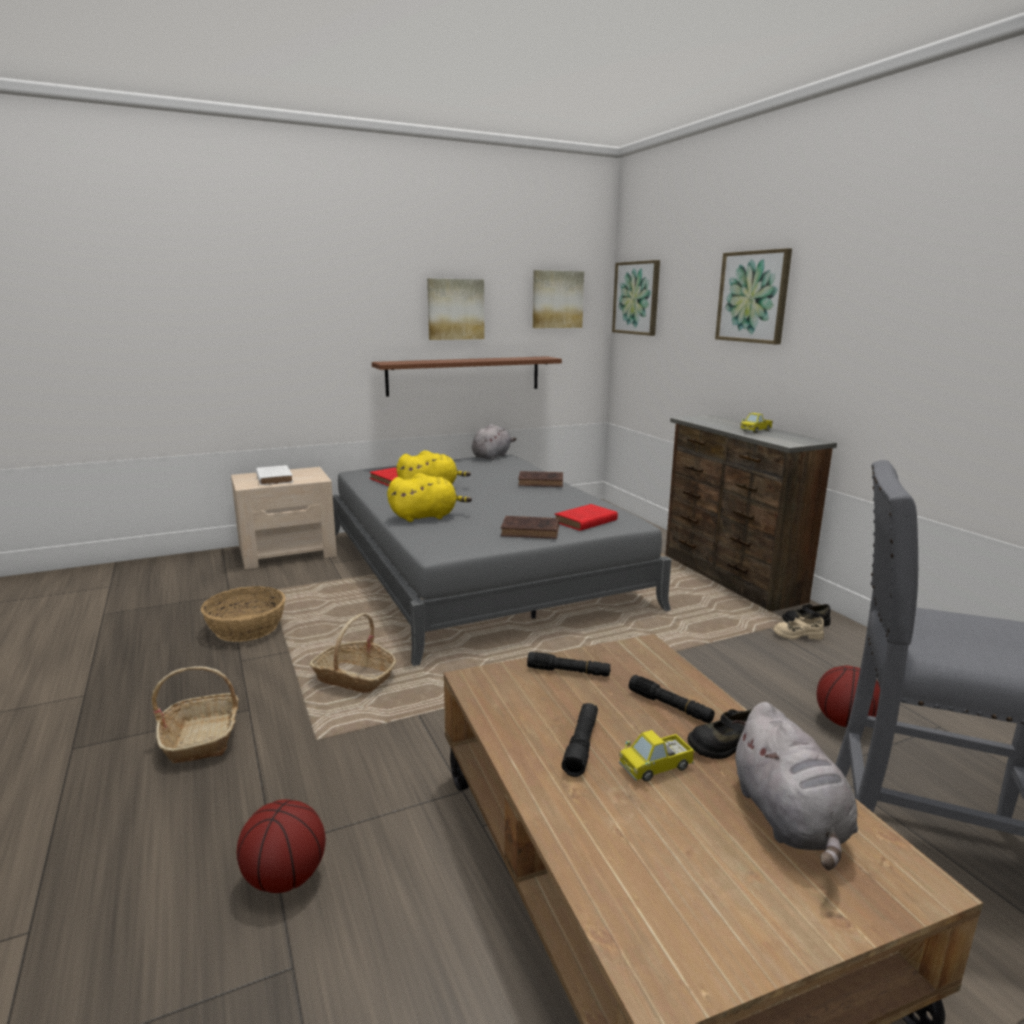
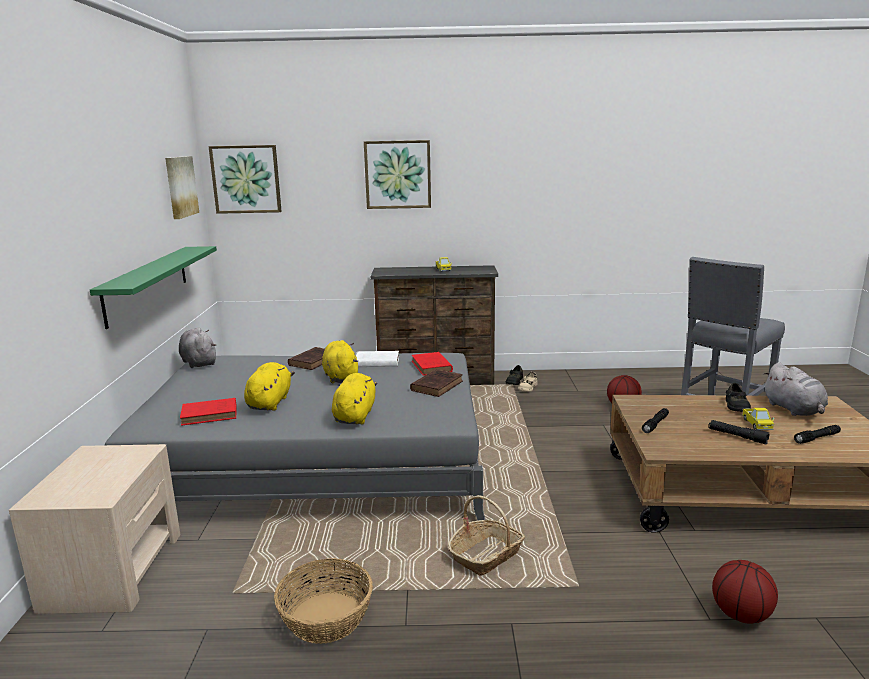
camera: 65 degrees left, 0 degrees up
(202, 737) = (550, 656): basket -> none
(274, 478) = (92, 477): white book -> white book (375, 362)
(455, 309) = (131, 209): picture -> none
(464, 375) = (147, 283): brown shelf -> green shelf
(512, 496) = (340, 377): none -> yellow plush toy
(670, 706) = (699, 409): black flashlight -> black flashlight (817, 438)
(789, 820) = (794, 410): grey plush toy -> grey plush toy turned 60 degrees clockwise

